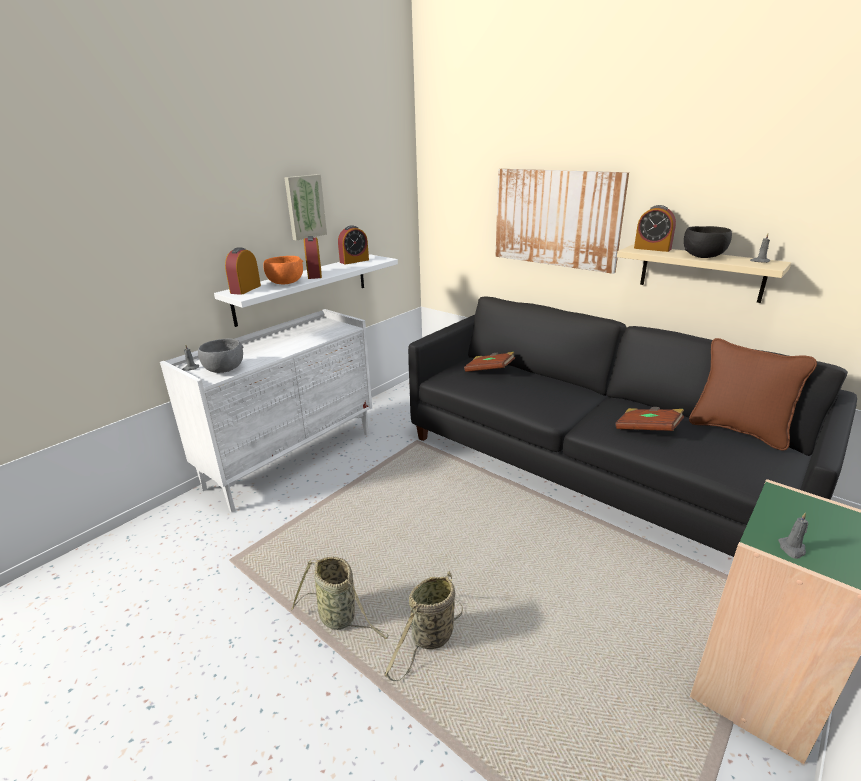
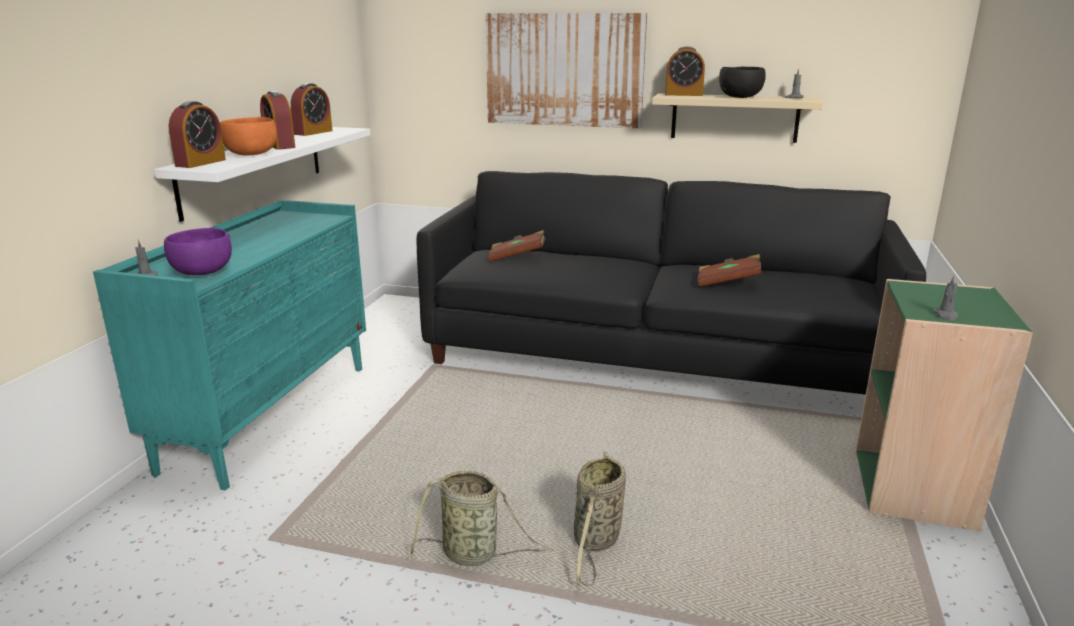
camera: 25 degrees left, 5 degrees down
(224, 369) = (203, 272): grey bowl -> purple bowl
(245, 289) = (200, 163): alarm clock -> alarm clock turned 150 degrees counterclockwise
(292, 459) = (271, 415): white cabinet -> turquoise cabinet
(304, 207) = (251, 54): picture -> none
(738, 430) = (806, 272): brown pillow -> none

